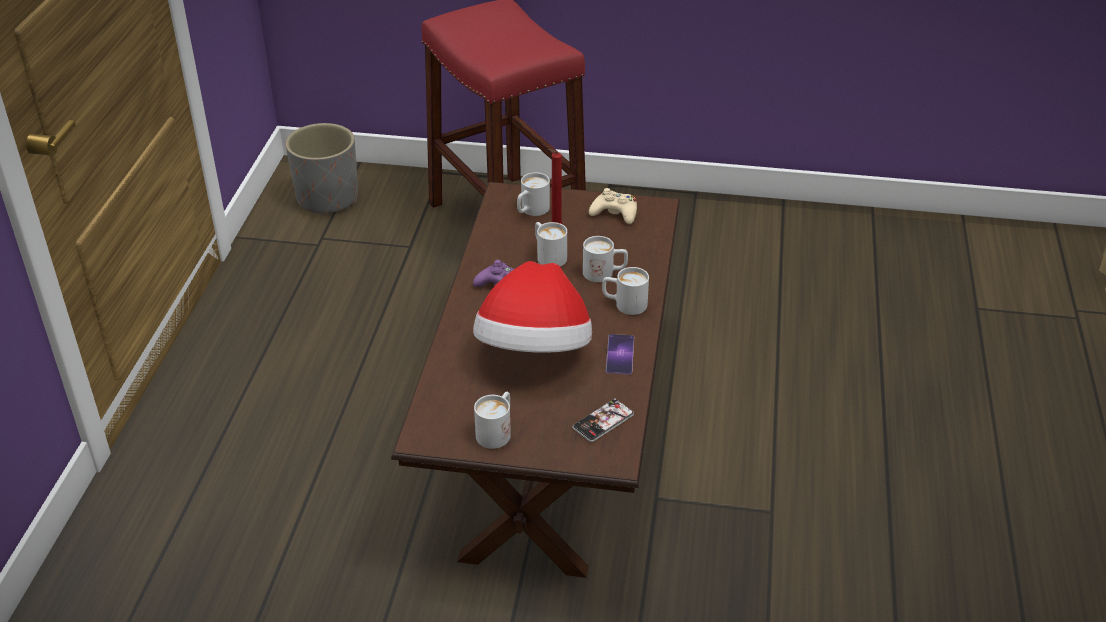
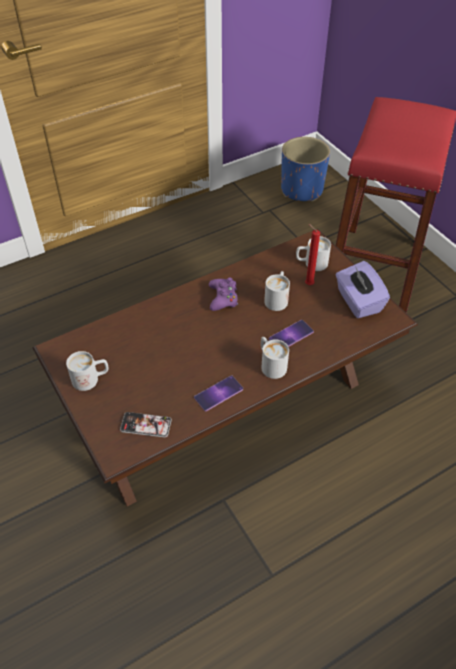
camera: 50 degrees right, 10 degrees up
(328, 198) = (302, 190): grey planter -> blue planter
(534, 351) = (179, 350): hat -> none
(605, 273) = (291, 335): white mug -> phone
(615, 213) = (358, 302): beige game controller -> purple tissue box

